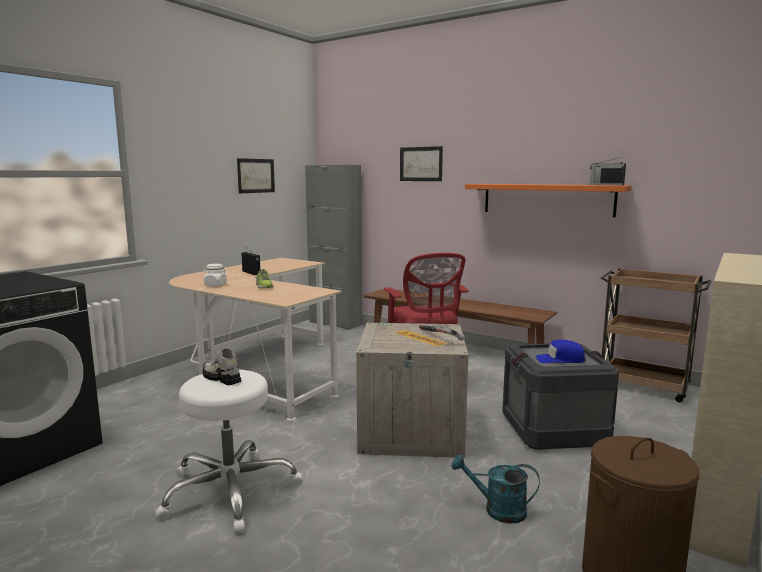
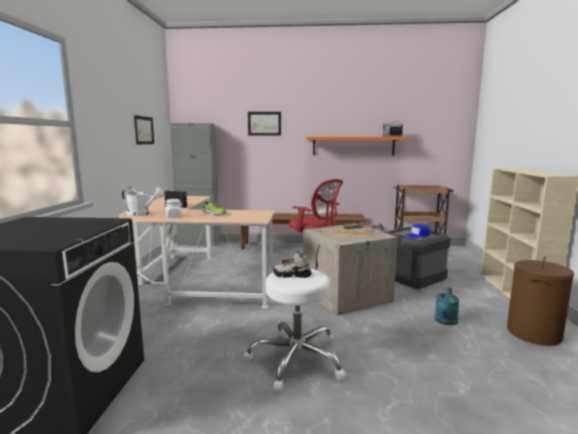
camera: 30 degrees left, 0 degrees up
(195, 278) = (142, 214): none -> white watering can
(497, 510) = (445, 322): turquoise watering can -> turquoise watering can turned 45 degrees counterclockwise

